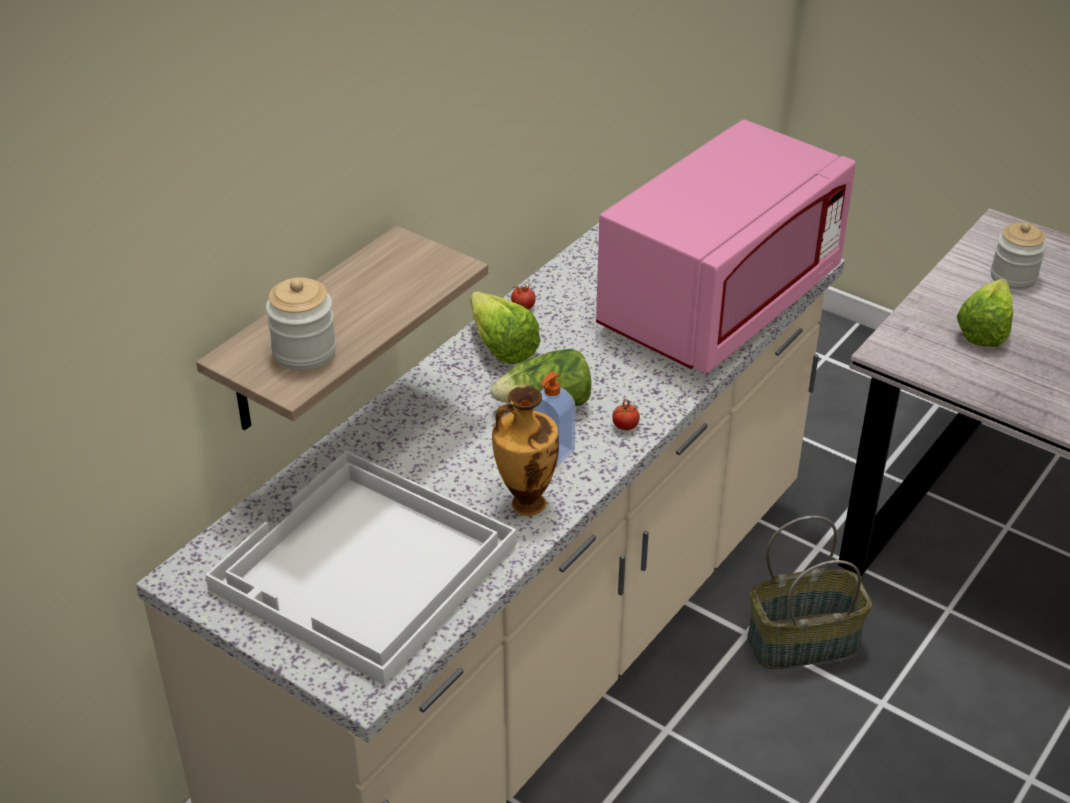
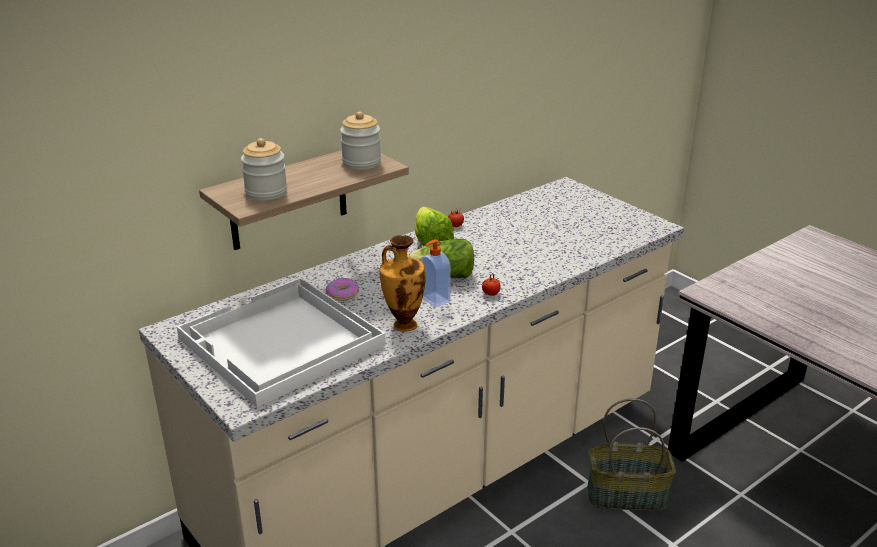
camera: 15 degrees right, 10 degrees down
(414, 464) = (343, 294): none -> donut
(720, 303) = (586, 239): pink microwave -> none
(988, 328) = (784, 288): lettuce -> none
(1013, 277) = (813, 263): jar -> jar (361, 163)

